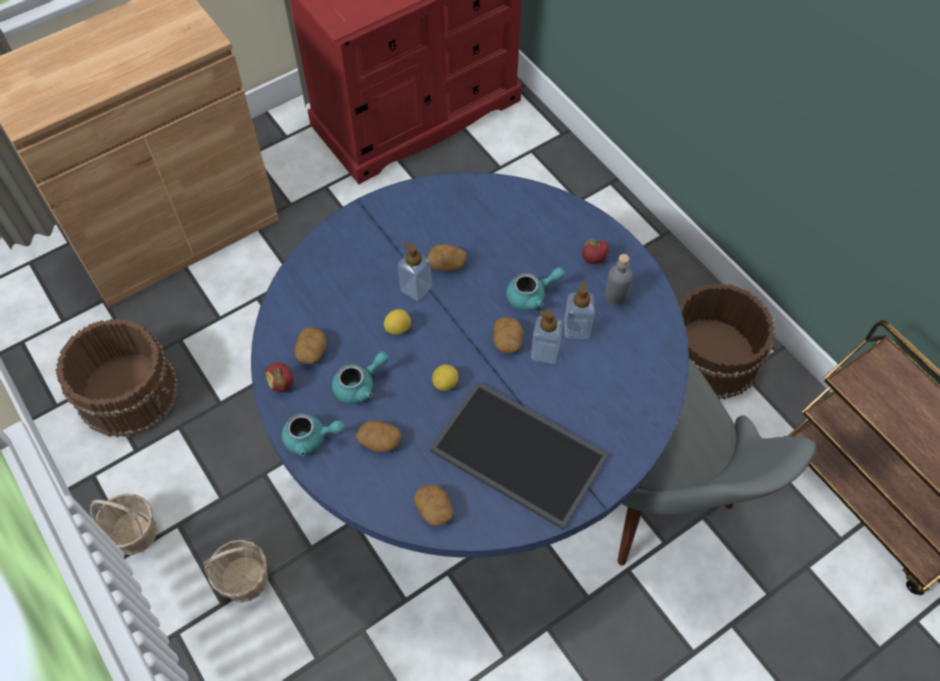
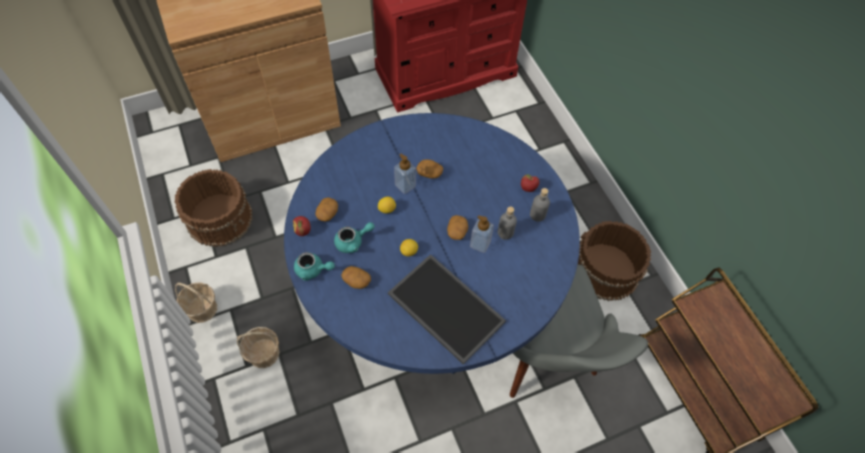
camera: 10 degrees right, 0 degrees up
(434, 510) = (381, 333): potato -> none
(532, 295) = (481, 205): turquoise teapot -> none
(576, 329) = (505, 232): soap dispenser -> grey bottle

